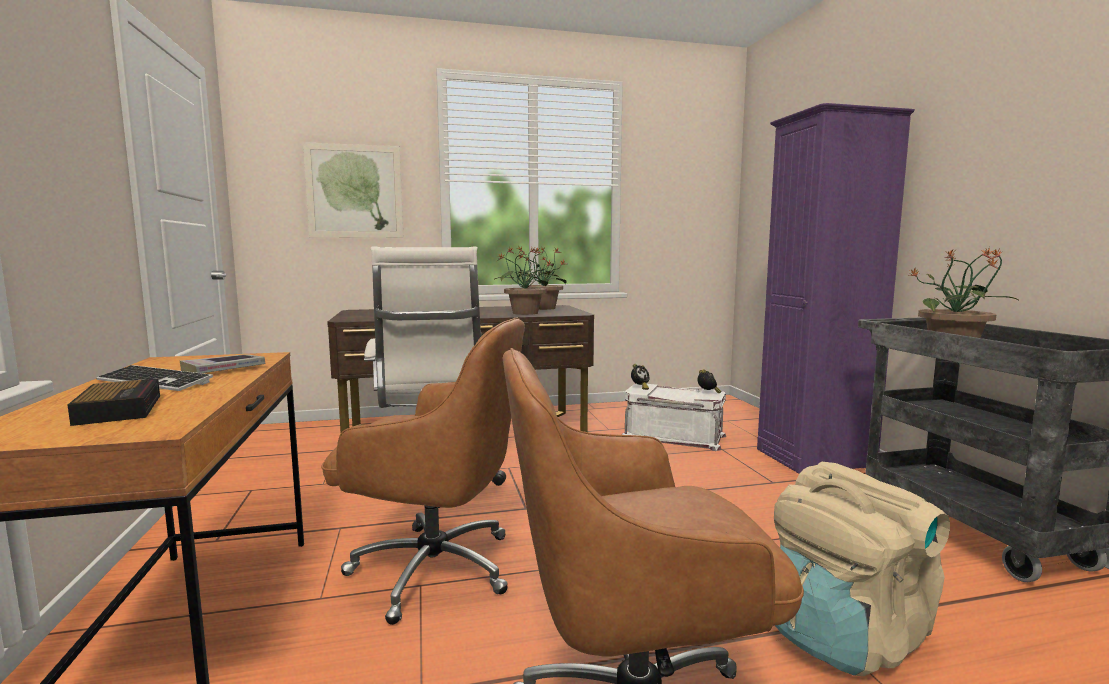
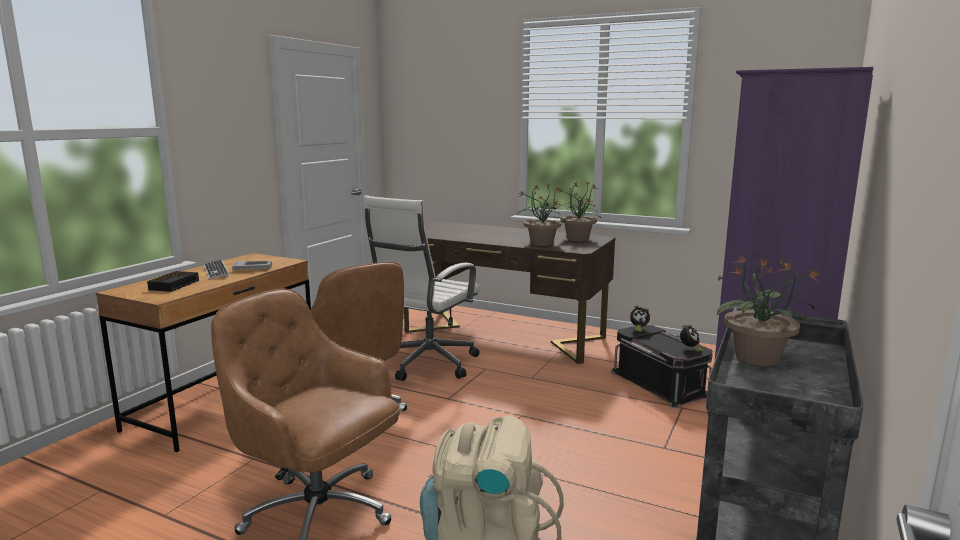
camera: 40 degrees right, 5 degrees up
(354, 191) = (458, 127): picture -> none
(674, 436) = (660, 383): white storage box -> black storage box

